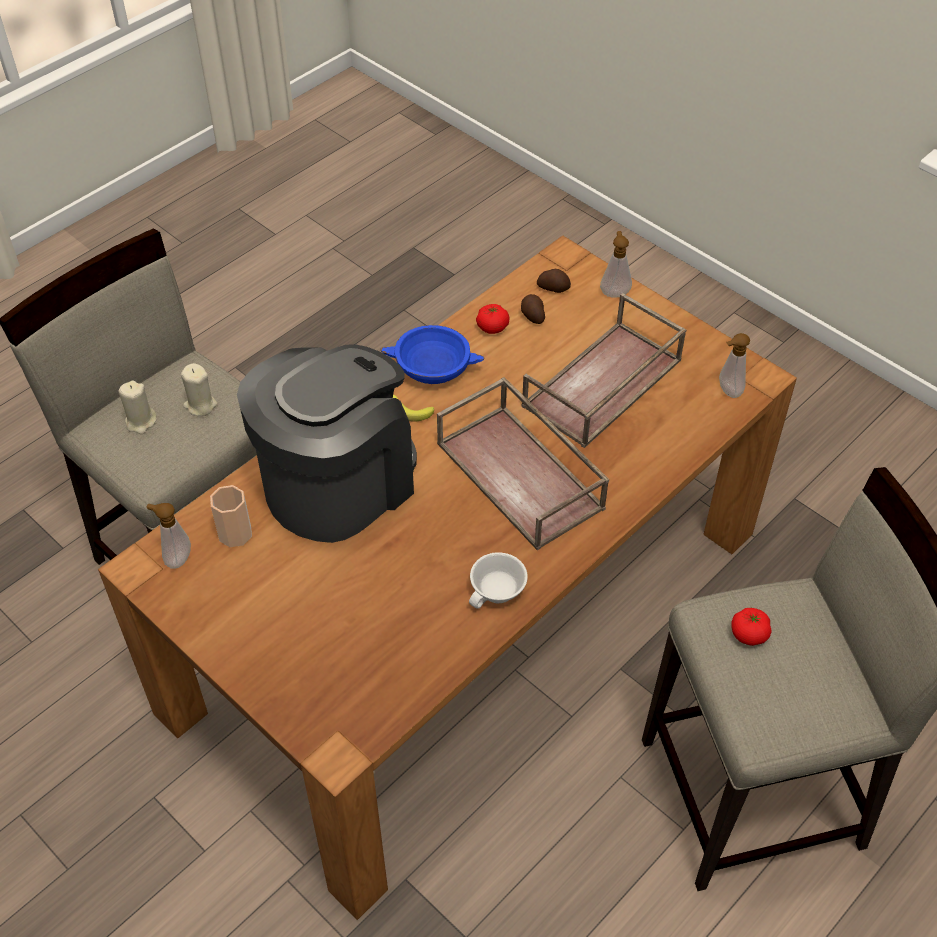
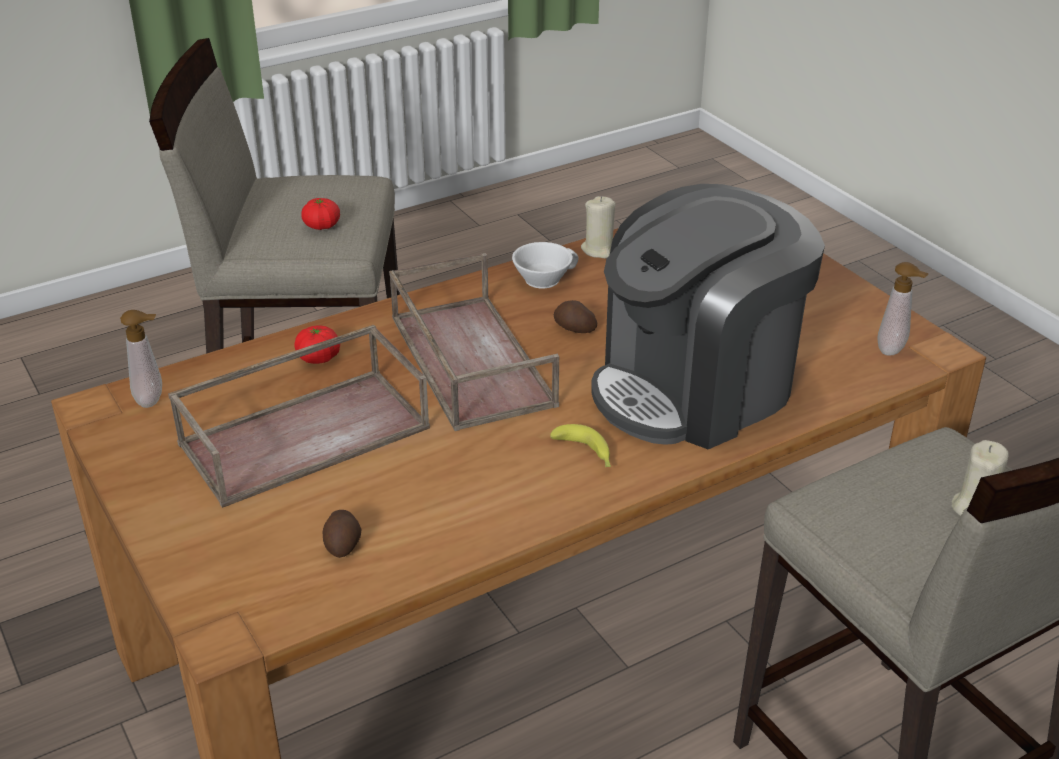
camera: 165 degrees left, 15 degrees down
(200, 405) = (887, 514): beige candle -> beige candle (599, 250)
(235, 533) = (825, 362): cup -> none
(433, 368) = (529, 496): blue bowl -> none
(492, 327) = (415, 537): tomato -> tomato (318, 358)
(553, 287) = (281, 583): potato -> potato (574, 329)
(614, 292) = (189, 557): soap dispenser -> none

